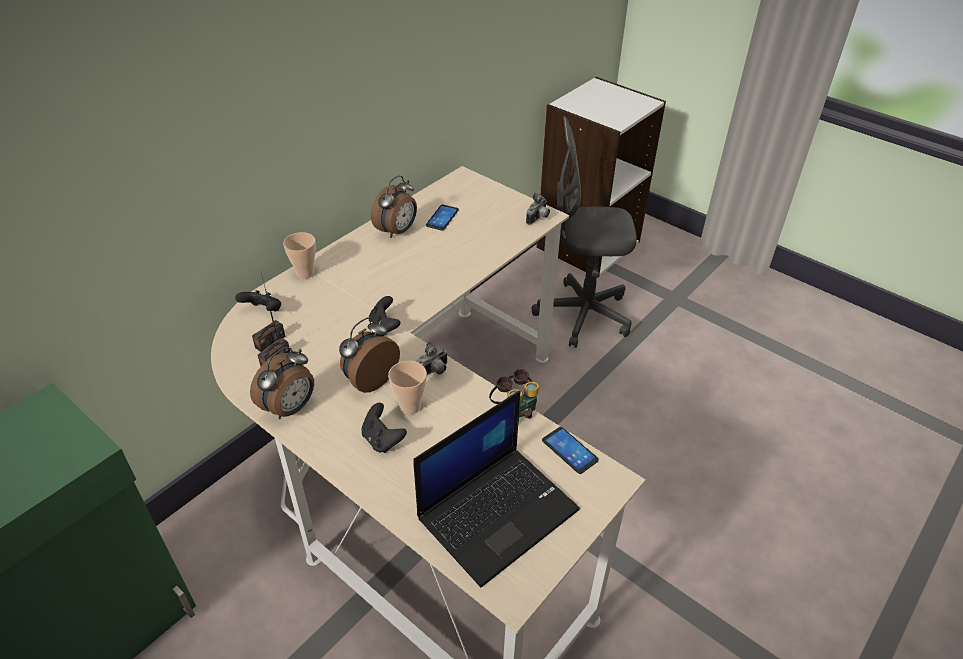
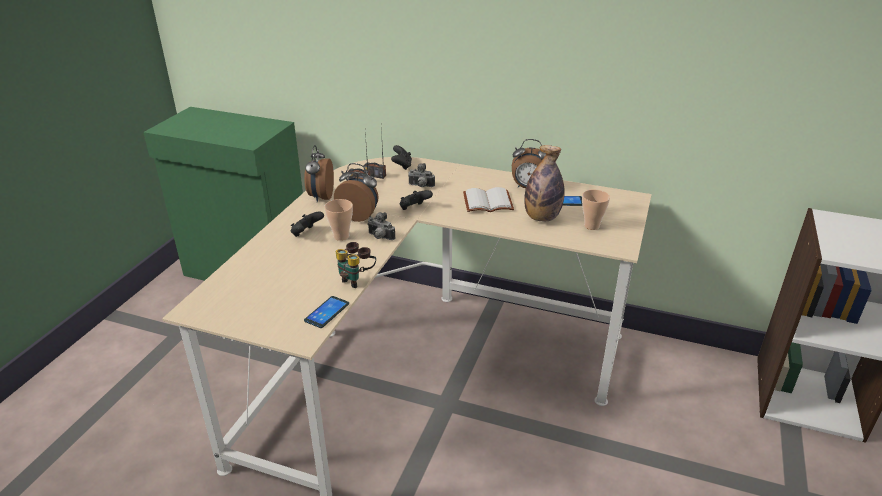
camera: 70 degrees right, 10 degrees down
(290, 408) = (320, 197): alarm clock -> alarm clock turned 75 degrees clockwise
(305, 273) = (450, 168): cup -> cup (591, 226)
(407, 267) = (488, 201): none -> white book
(464, 242) = (542, 217): none -> bottle
(498, 511) = (257, 291): laptop -> none
(538, 218) = (612, 245): camera -> camera (421, 186)
(583, 315) = (689, 418): grey office chair -> none

